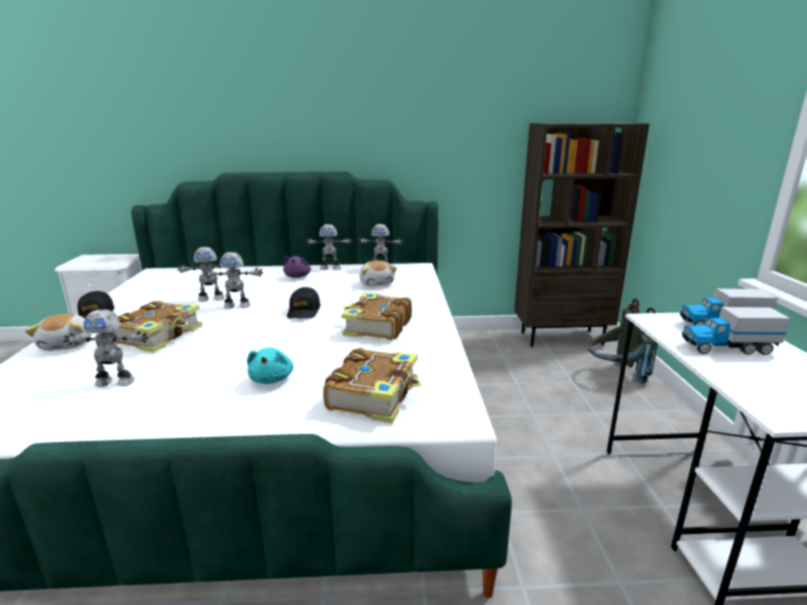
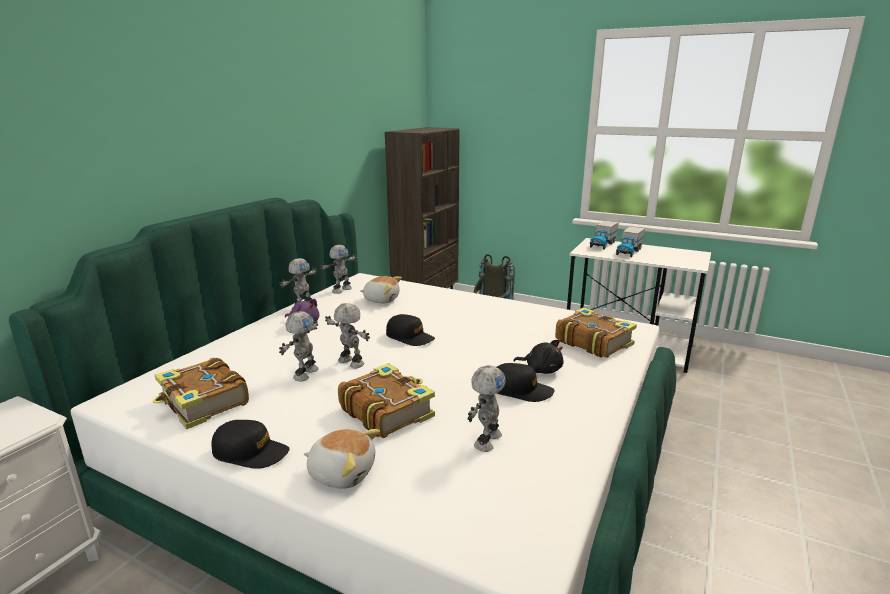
camera: 60 degrees left, 0 degrees up
(218, 377) = (520, 390): none -> black cap
(237, 305) = (350, 363): toy robot -> toy robot turned 75 degrees counterclockwise
(272, 379) = (541, 370): turquoise plush toy -> black plush toy
(377, 327) = (480, 319): book -> book (203, 403)

